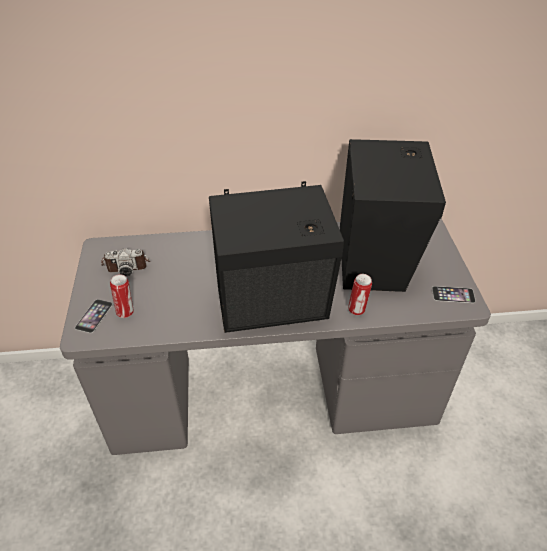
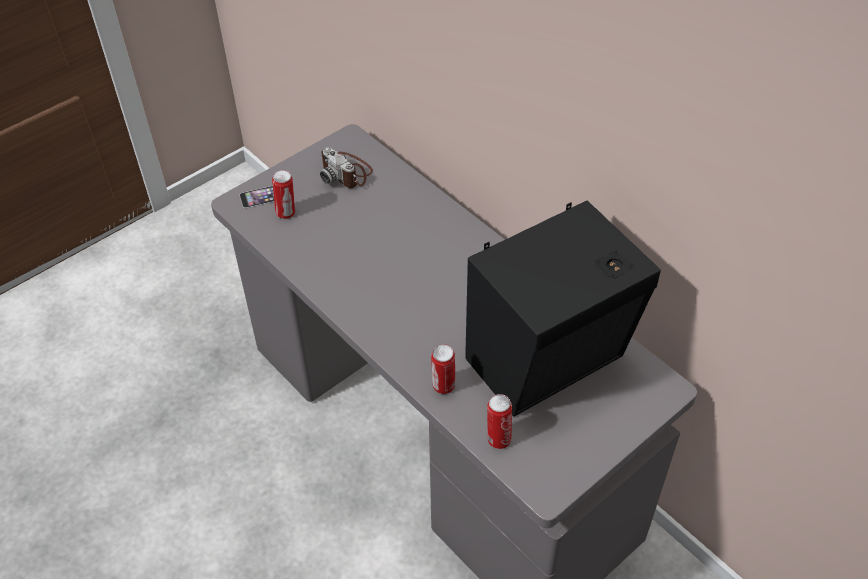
camera: 55 degrees right, 5 degrees up
(275, 306) = (388, 315): black speaker -> none
(417, 306) = (498, 439): none -> can
(453, 294) = (552, 467): phone -> none

